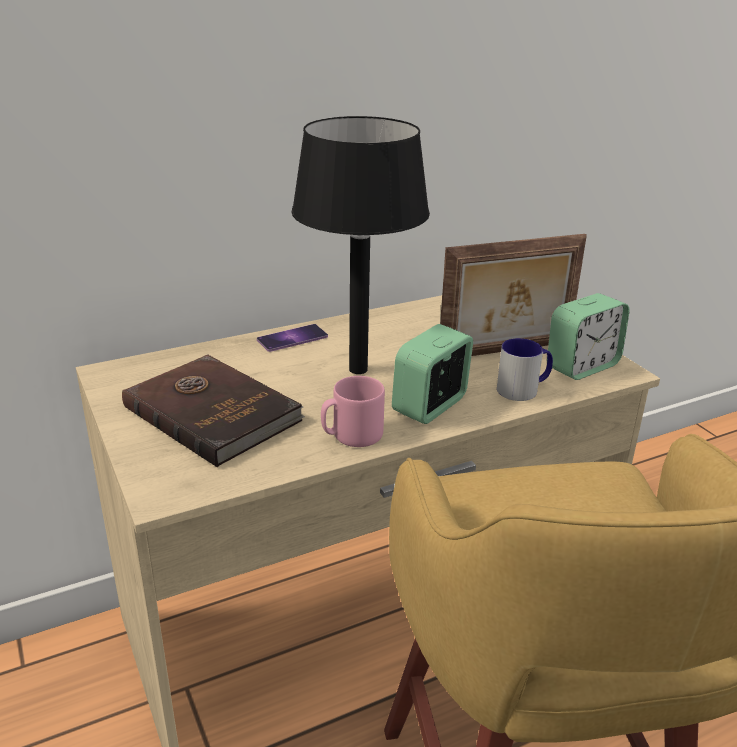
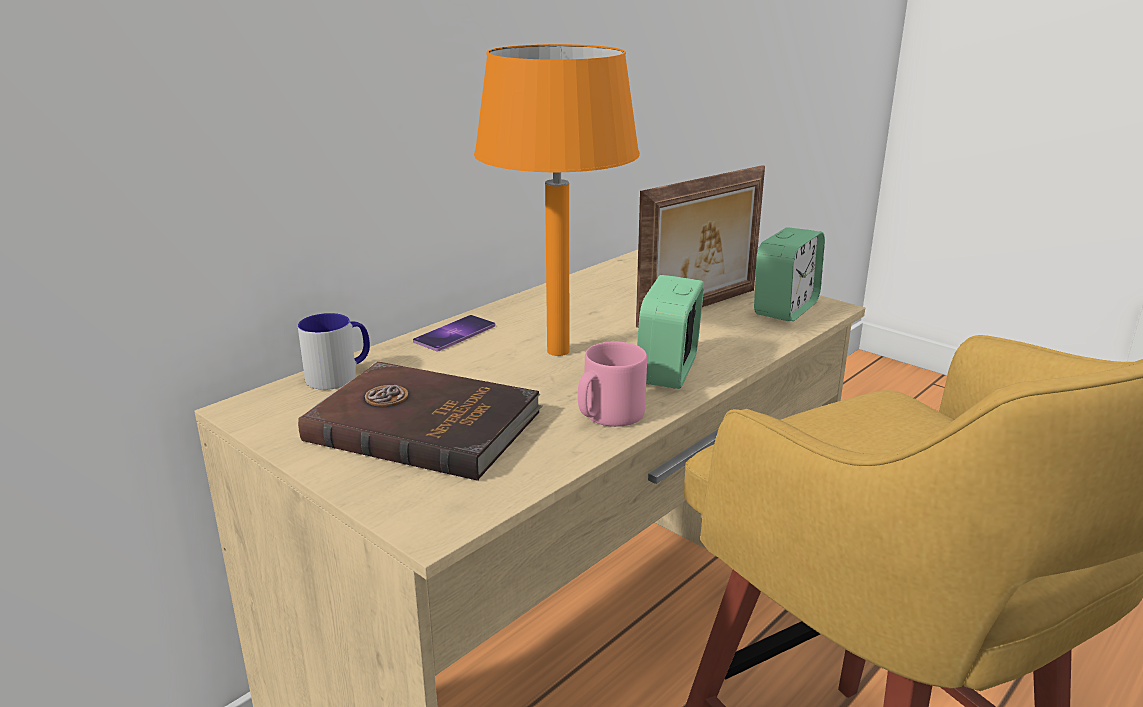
camera: 20 degrees left, 5 degrees down
(359, 370) = (559, 351): black table lamp -> orange table lamp
(523, 389) = (748, 339): mug -> mug (340, 375)

